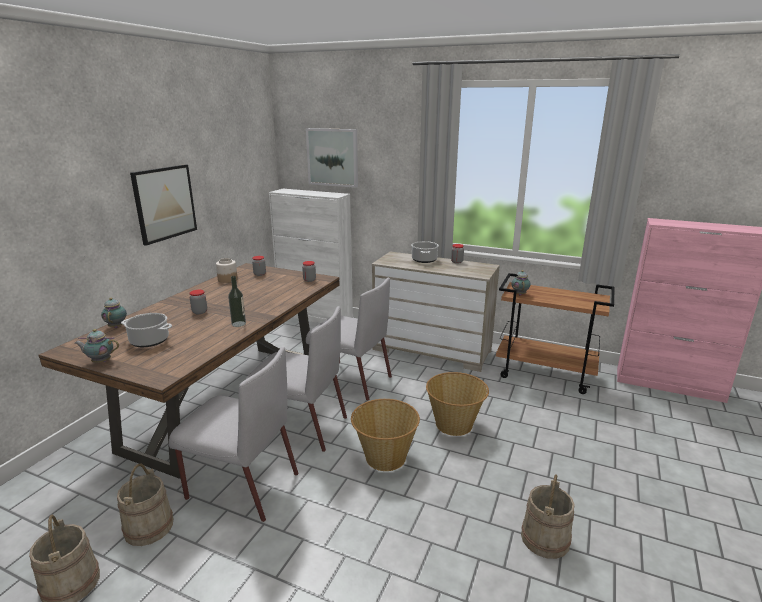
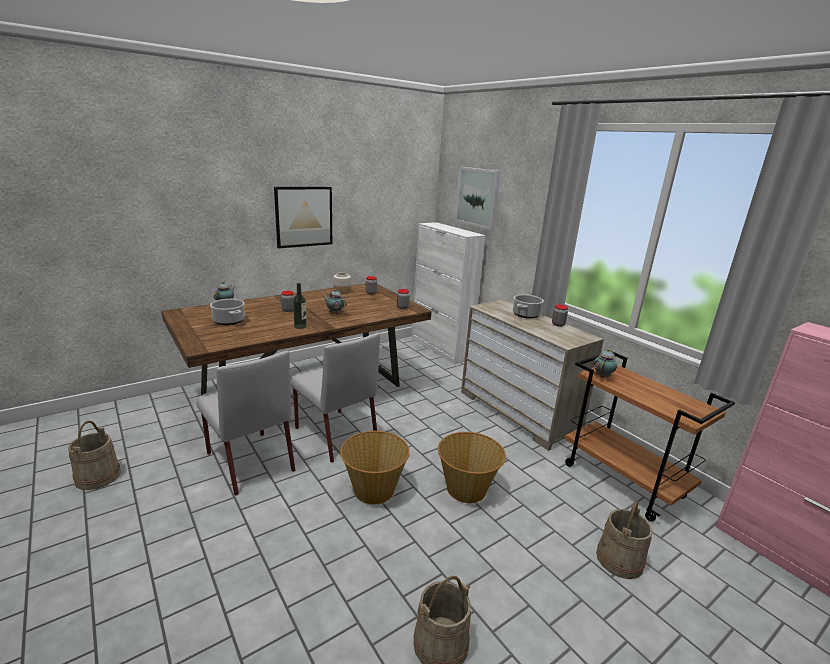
camera: 30 degrees right, 0 degrees up
(100, 361) = (183, 326): teapot -> teapot (334, 313)
(149, 527) = (169, 462): beige bucket -> beige bucket (620, 560)
(350, 380) = (414, 412): grey chair -> none

